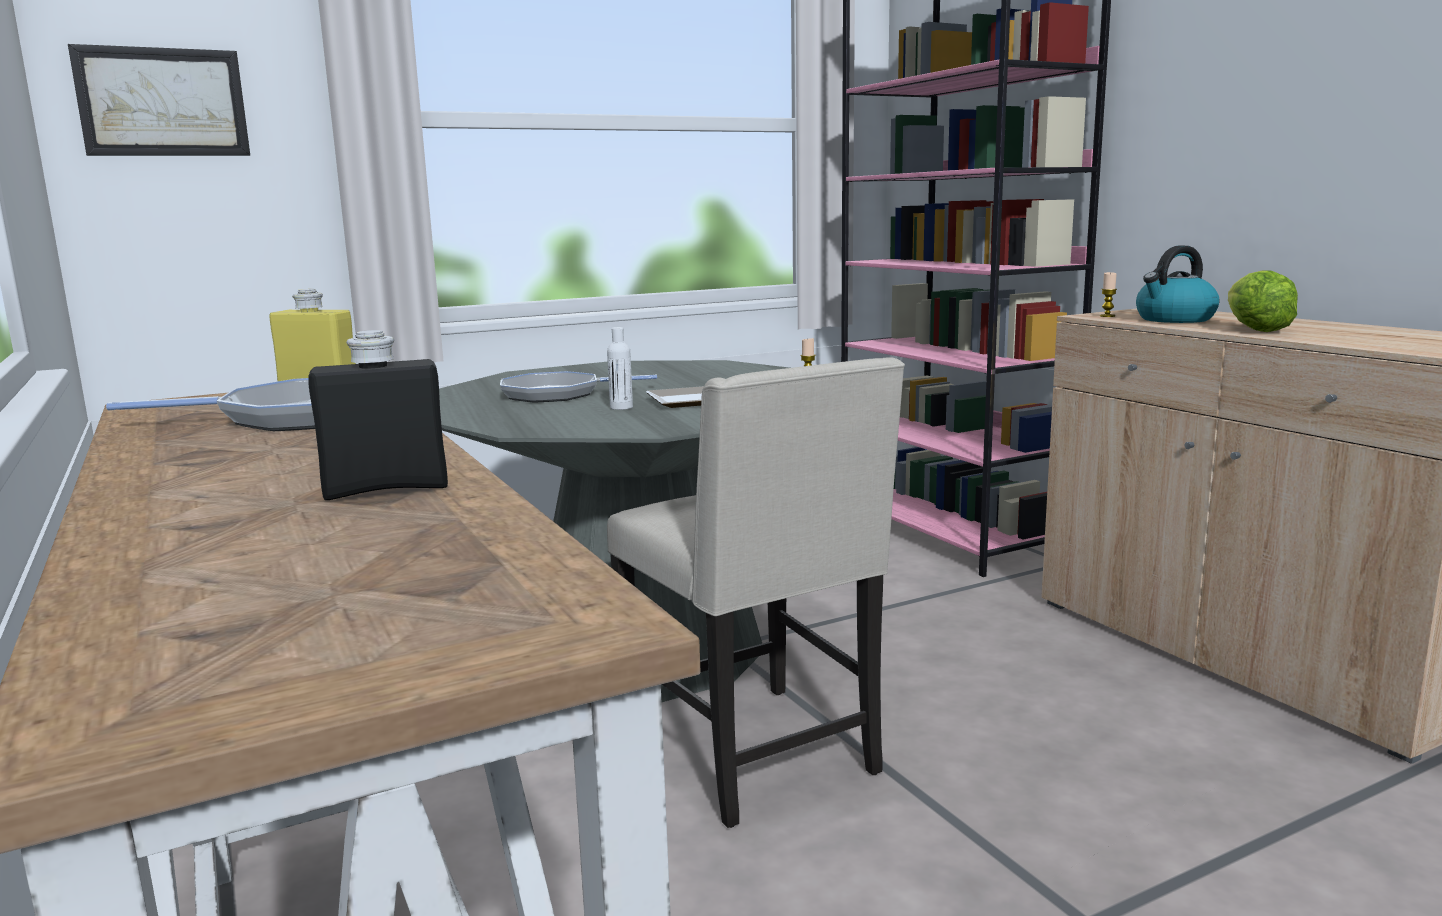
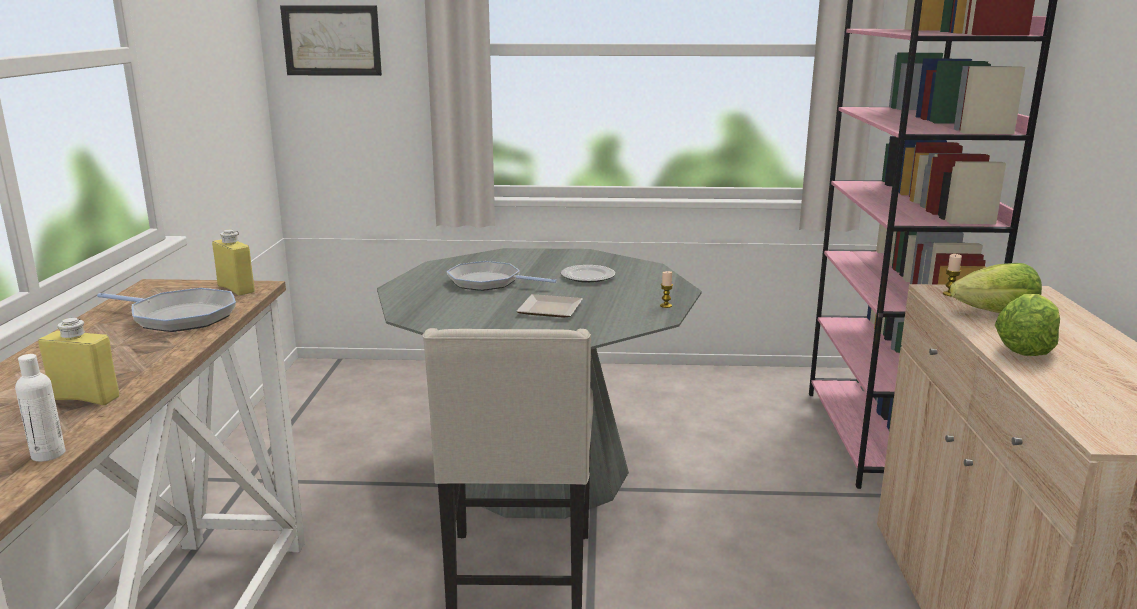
camera: 30 degrees right, 5 degrees up
(386, 489) = (85, 398): black bottle -> yellow bottle
(621, 407) = (499, 306): white bottle -> white bottle (48, 454)
(668, 376) = (588, 276): none -> plate
(1174, 319) = (996, 313): kettle -> lettuce

